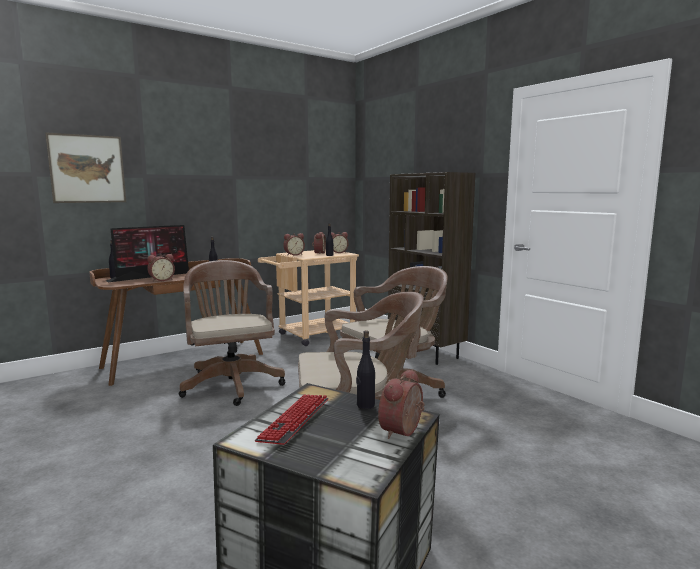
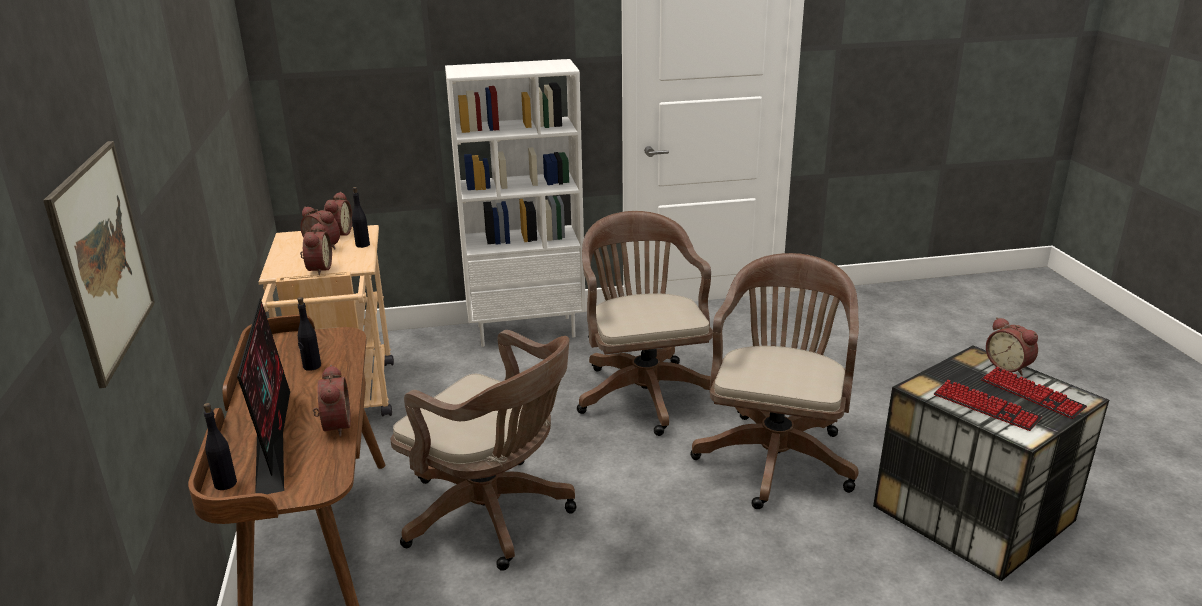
camera: 65 degrees left, 15 degrees up
(231, 383) = (493, 516): brown office chair -> brown office chair turned 150 degrees counterclockwise
(344, 444) = (1031, 394): none -> keyboard
(365, 405) = (955, 370): black bottle -> none
(426, 353) = (527, 331): brown bookcase -> white bookcase

